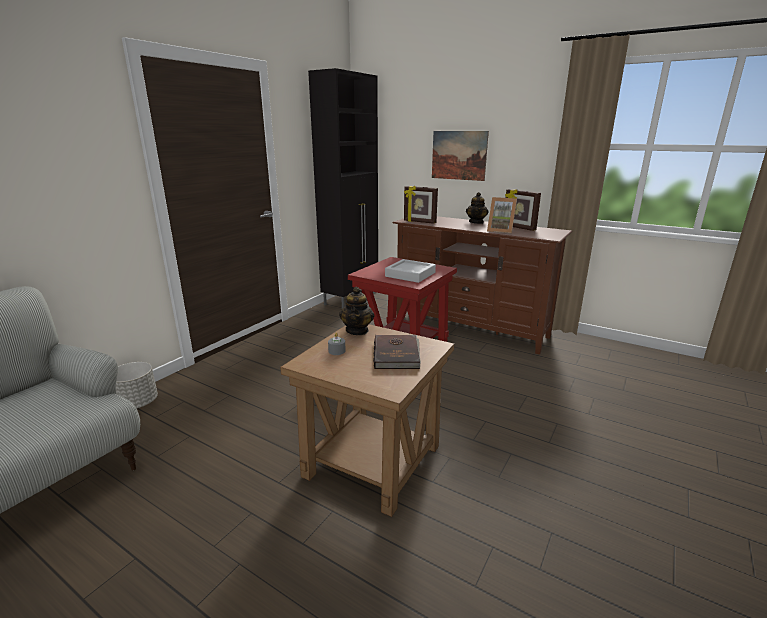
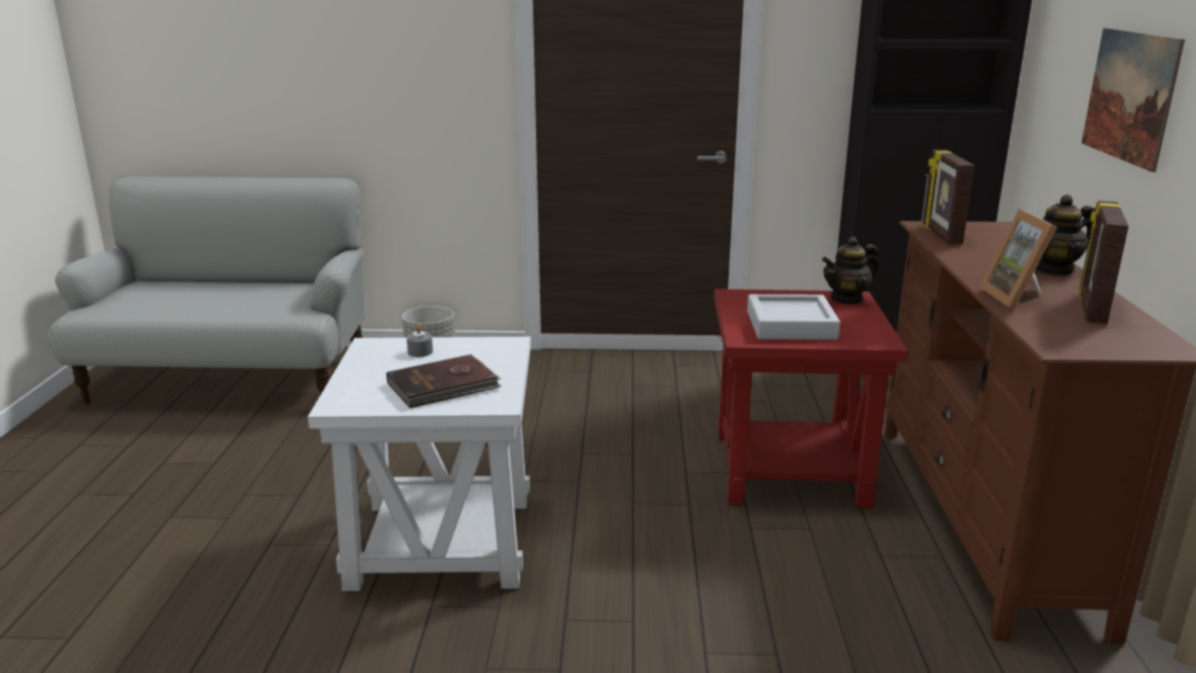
camera: 60 degrees right, 0 degrees up
(357, 330) = (496, 347): teapot -> teapot (847, 299)
(372, 460) = (443, 541): brown side table -> white side table

